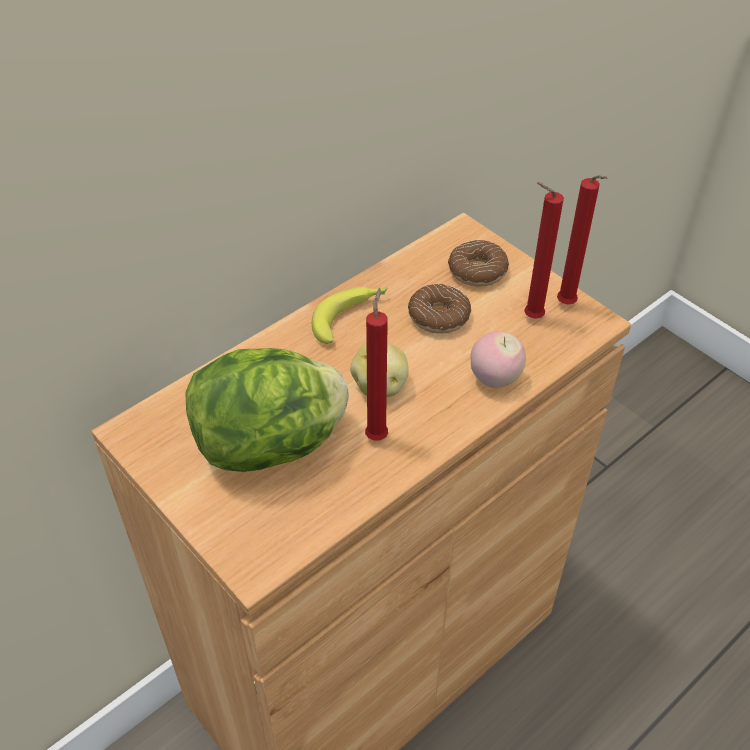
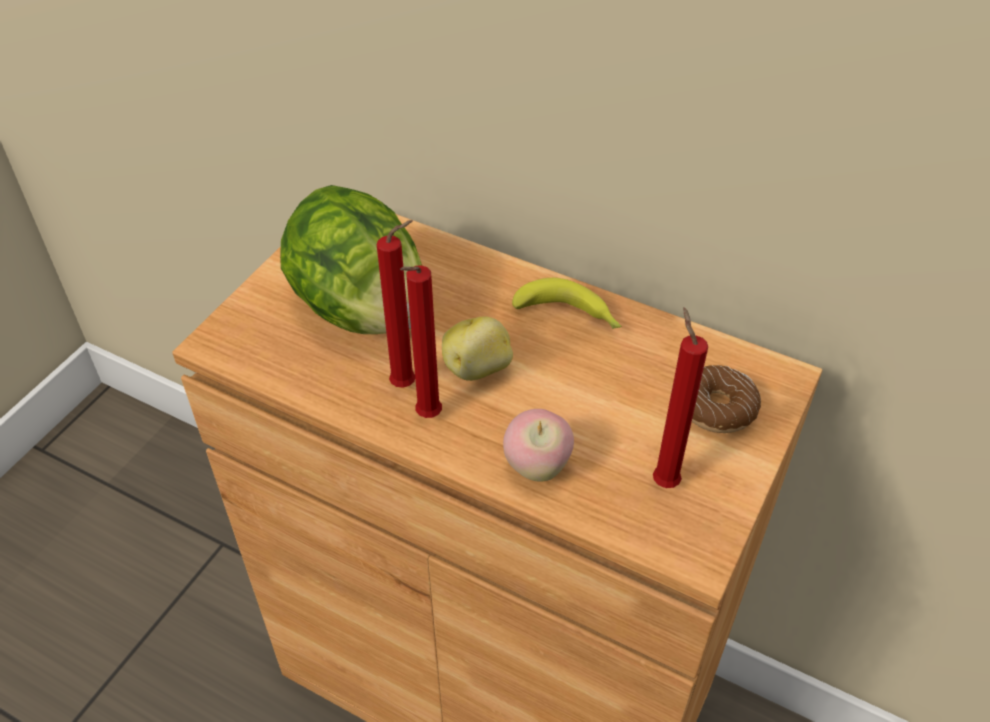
camera: 70 degrees right, 0 degrees up
(439, 316) = (614, 391): donut -> none
(568, 306) = (710, 516): red candle -> red candle (426, 417)

